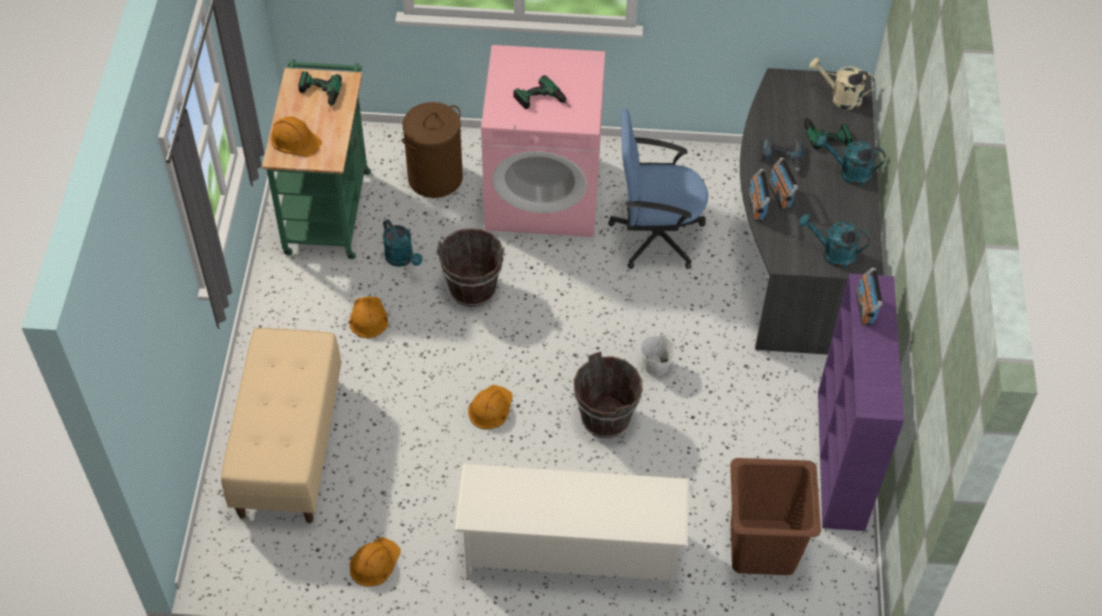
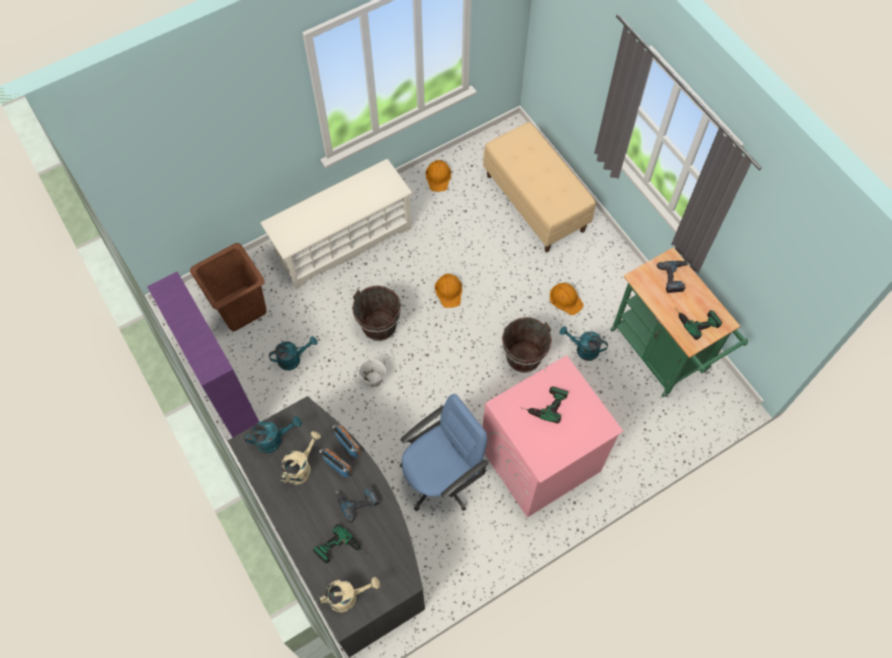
camera: 145 degrees right, 10 degrees up
(295, 139) = (674, 277): orange hard hat -> power drill
(435, 177) = (619, 423): brown laundry basket -> none
(819, 214) = (301, 467): none -> beige watering can
(849, 172) = (300, 521): turquoise watering can -> turquoise watering can (293, 358)
(865, 308) = (208, 348): radio -> none

